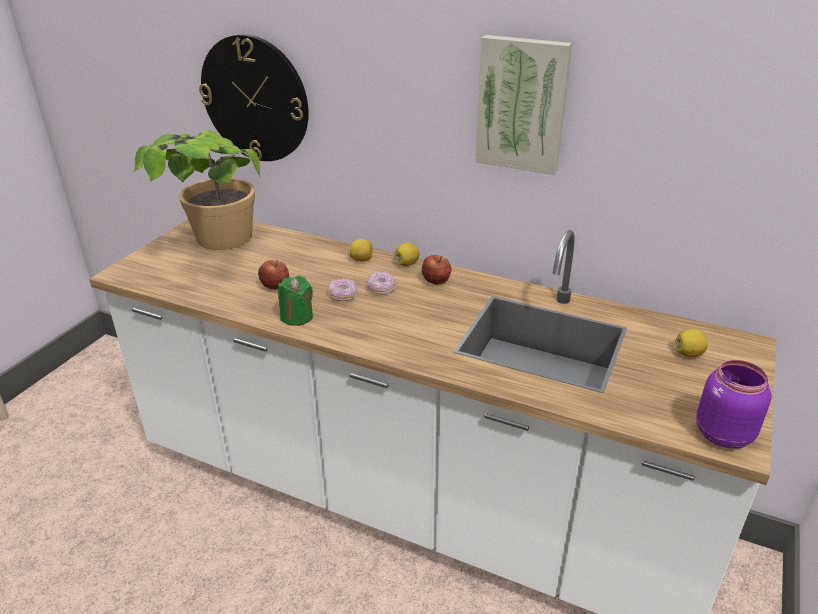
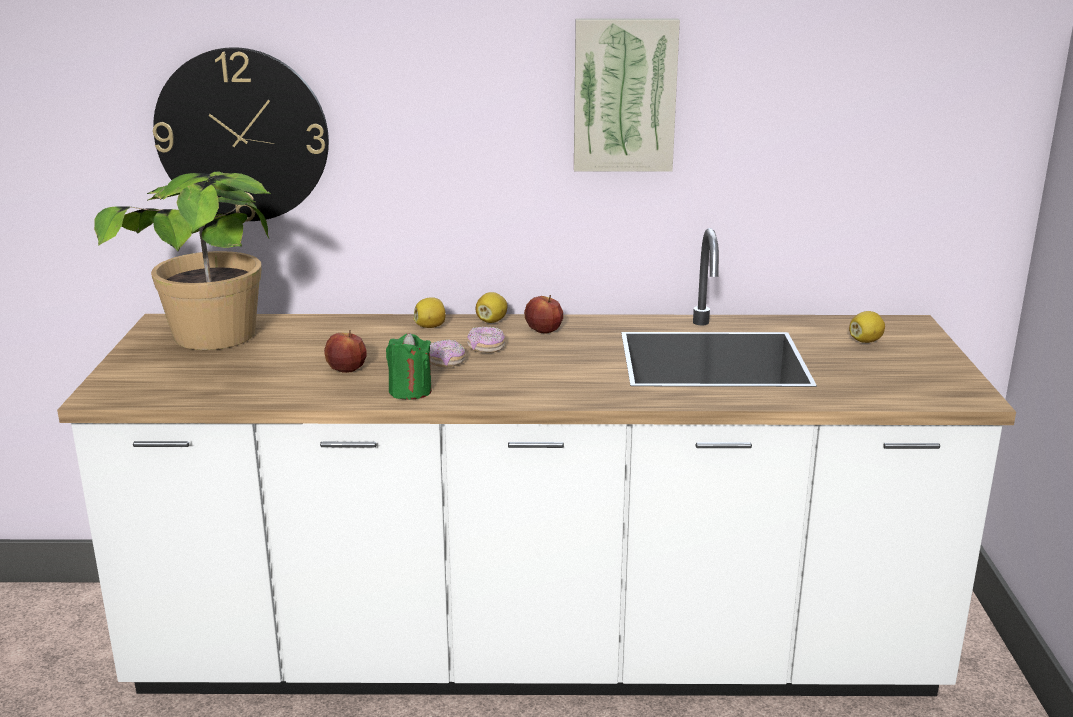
camera: 25 degrees left, 10 degrees down
(721, 433) = (950, 392): purple jar -> none

